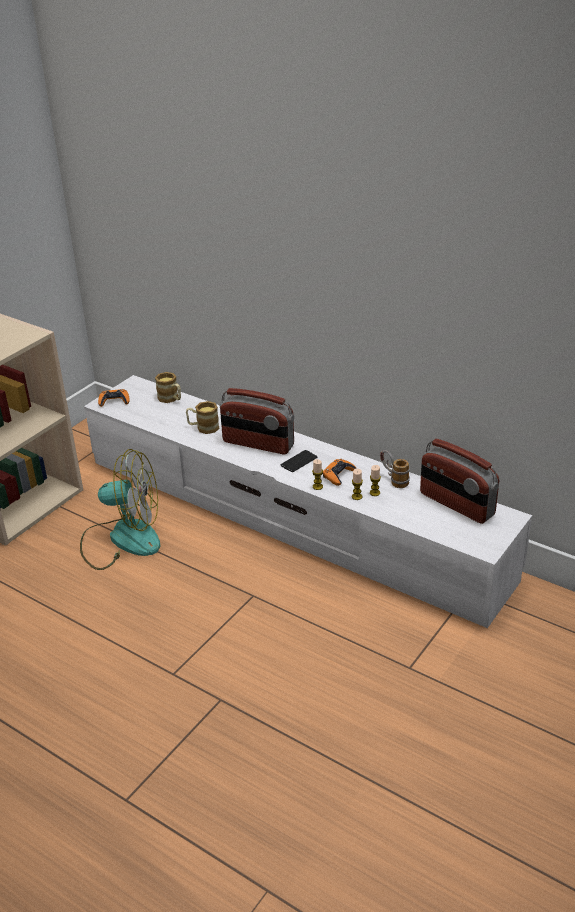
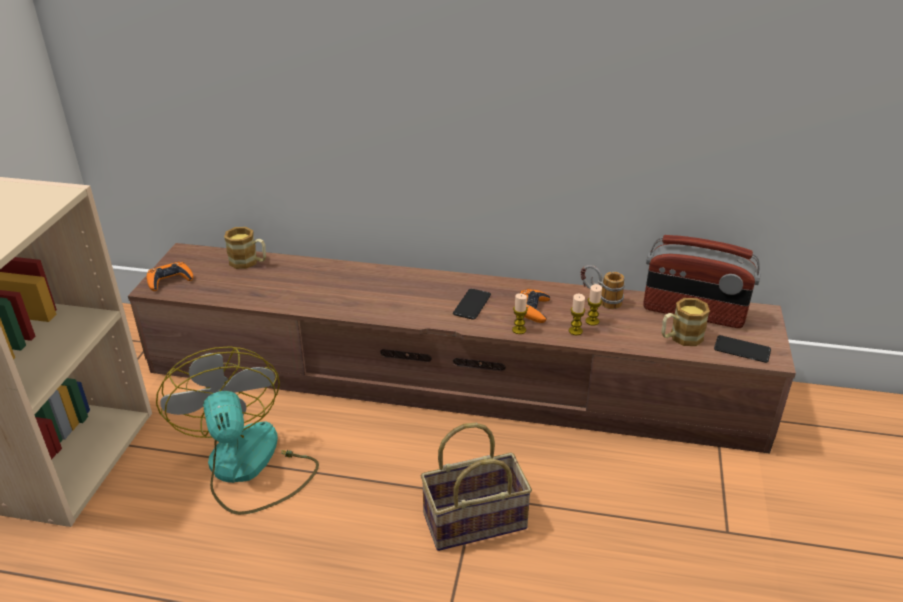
camera: 25 degrees left, 0 degrees up
(122, 539) = (248, 468): fan -> fan turned 90 degrees counterclockwise
(203, 427) = (318, 289): mug -> mug (680, 338)
(244, 609) = (476, 519): none -> basket
(258, 444) = (404, 294): radio -> none
(290, 515) = (451, 378): white tv stand -> brown tv stand
(468, 539) = (742, 350): none -> phone

